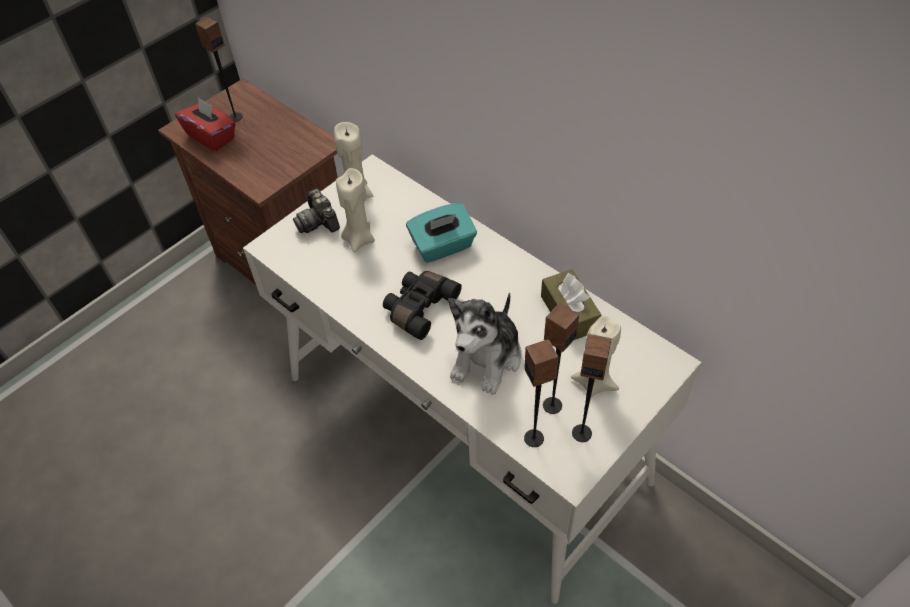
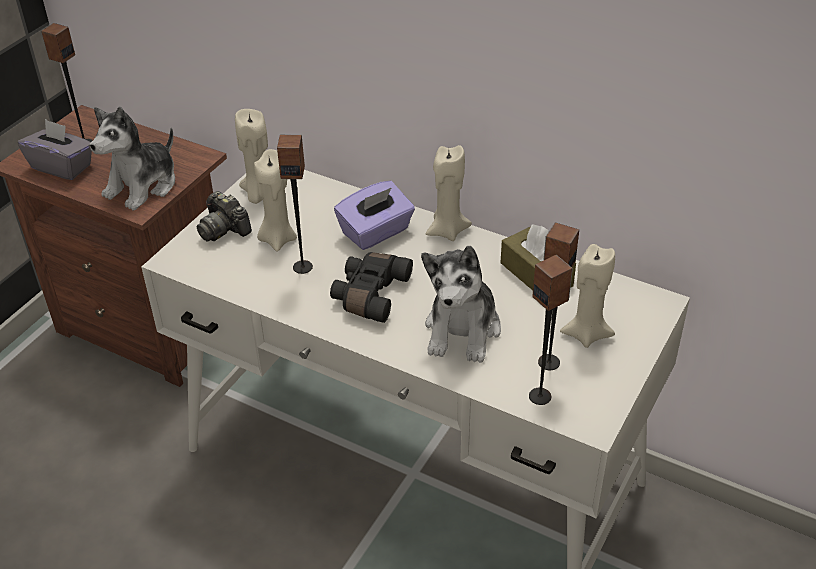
camera: 15 degrees left, 10 degrees down
(212, 137) = (62, 166): red tissue box -> grey tissue box
(270, 165) = (143, 186): none -> plush toy
(443, 246) = (376, 232): turquoise tissue box -> purple tissue box
(504, 255) = (447, 231): none -> beige candle
(582, 433) = (589, 382): speaker -> speaker (303, 267)

